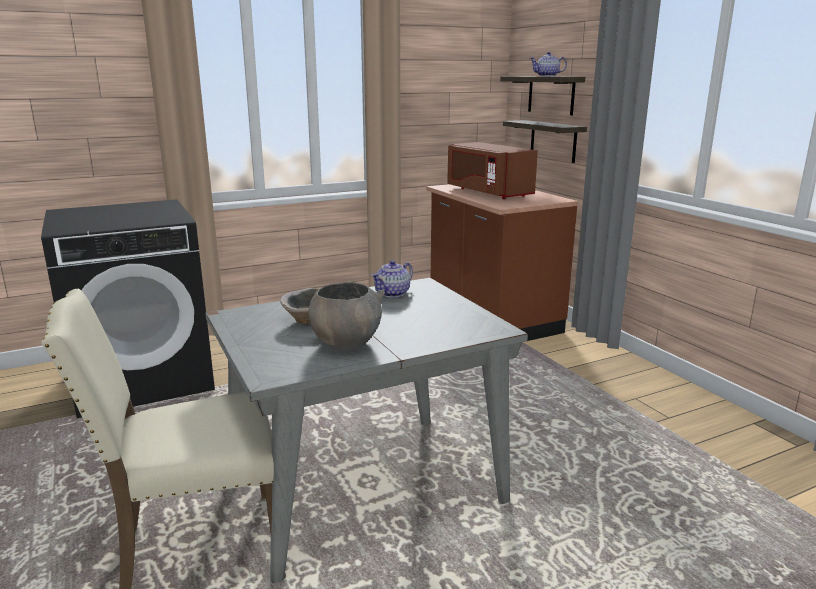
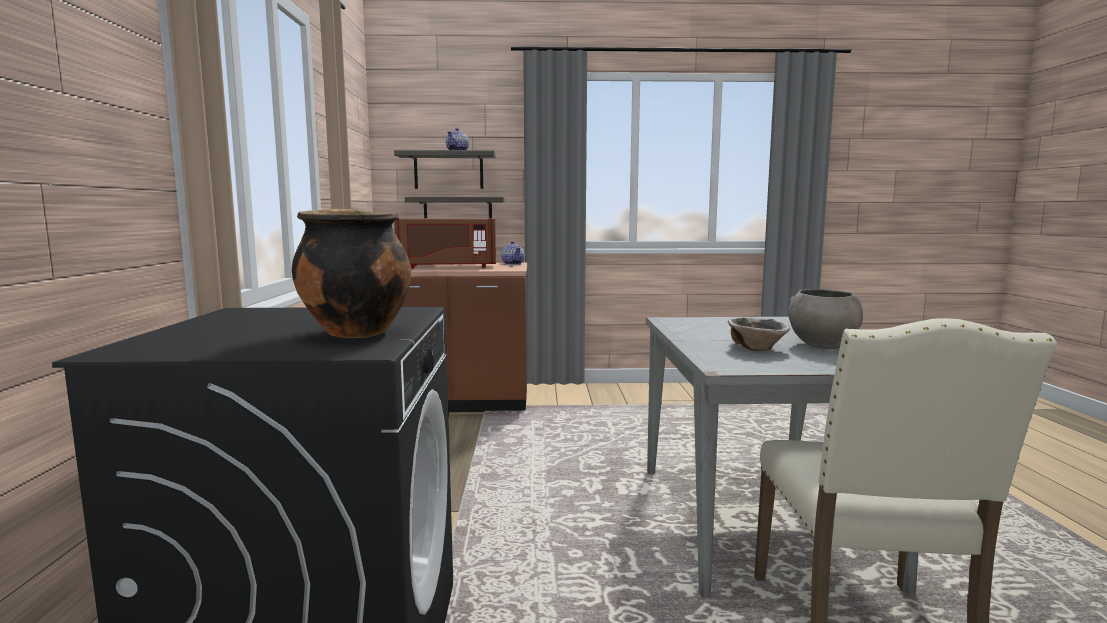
camera: 65 degrees left, 10 degrees down
(105, 223) = (354, 332): none -> cooking pot
(393, 293) = (688, 327): teapot -> teapot (513, 264)

